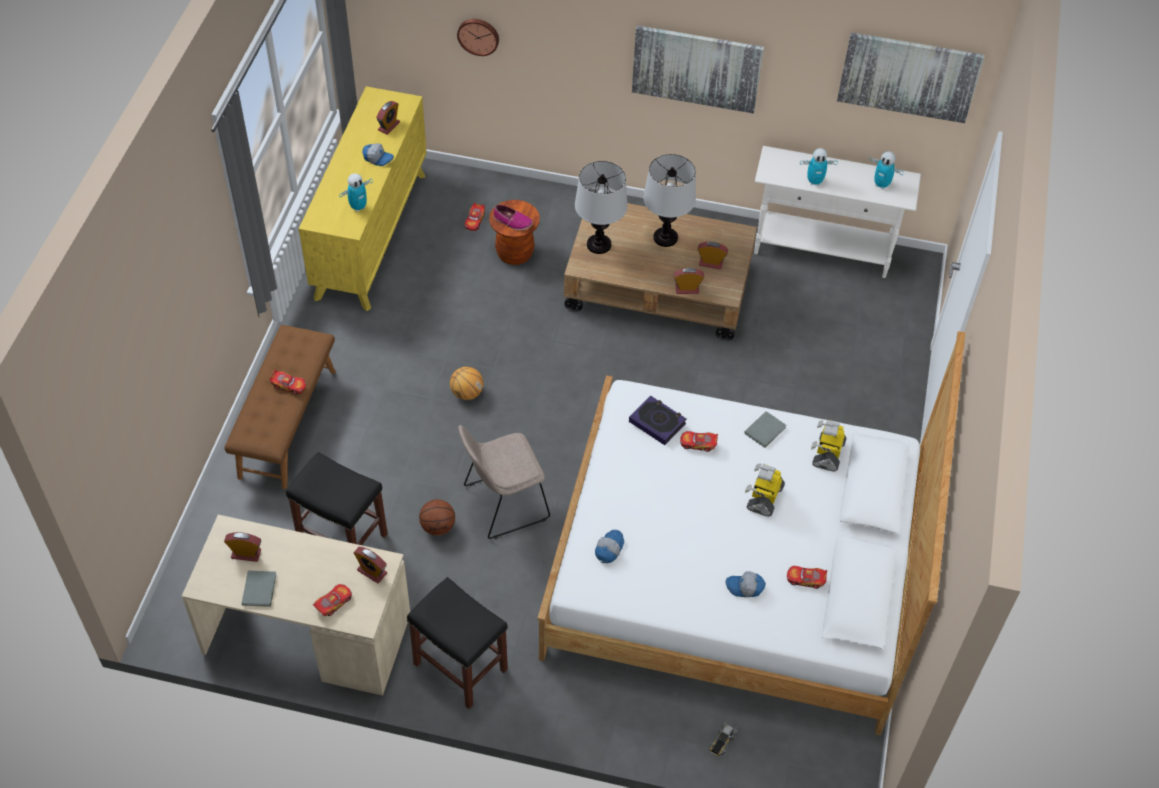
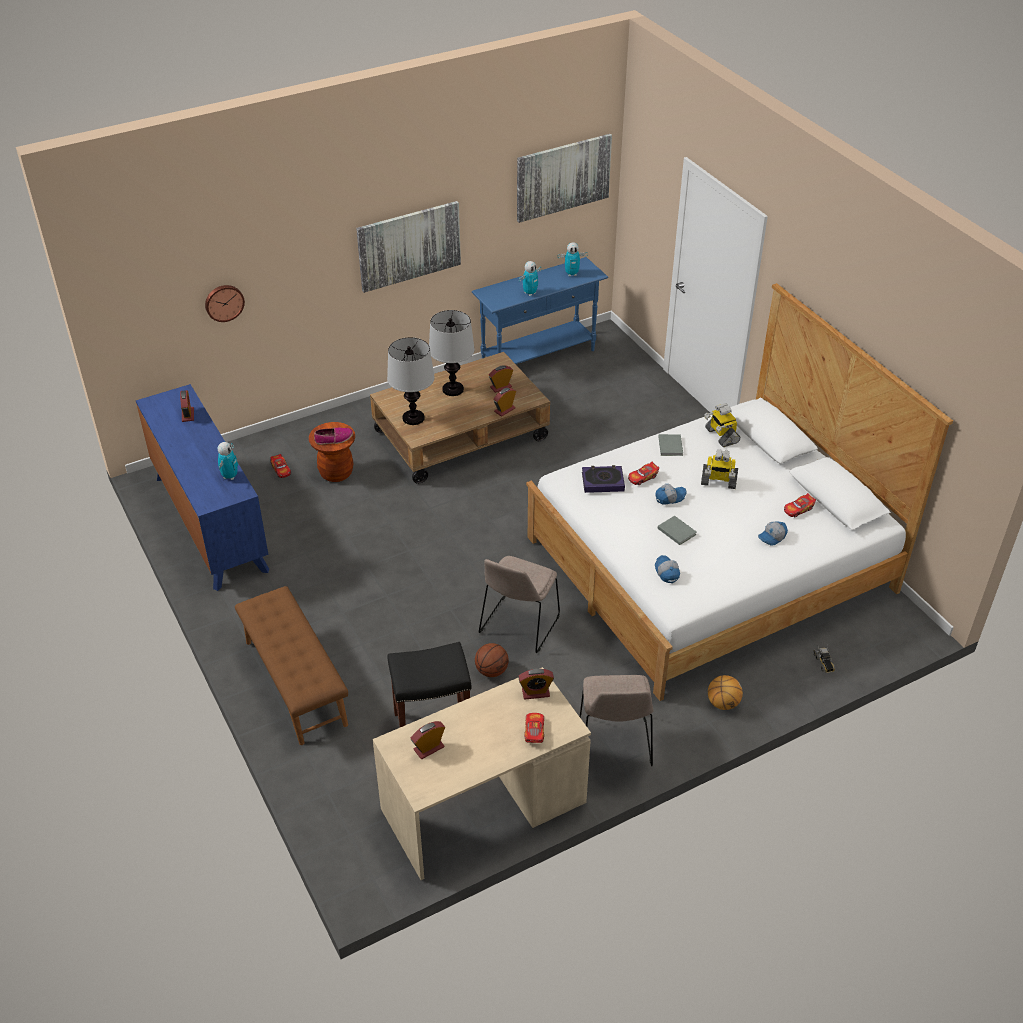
camera: 40 degrees left, 10 degrees down
(260, 588) = (469, 762): grey book -> grey book (676, 531)
(289, 385) = (296, 637): toy car -> none
(371, 234) = (210, 523): yellow dresser -> blue dresser
(378, 158) = (205, 438): cap -> cap (669, 497)
(459, 666) = (614, 744): black stool -> beige chair
(466, 393) = (408, 577): basketball -> basketball (722, 703)
(764, 497) = (718, 481): toy robot -> toy robot turned 60 degrees counterclockwise
(822, 251) = (539, 357): white console table -> blue console table

